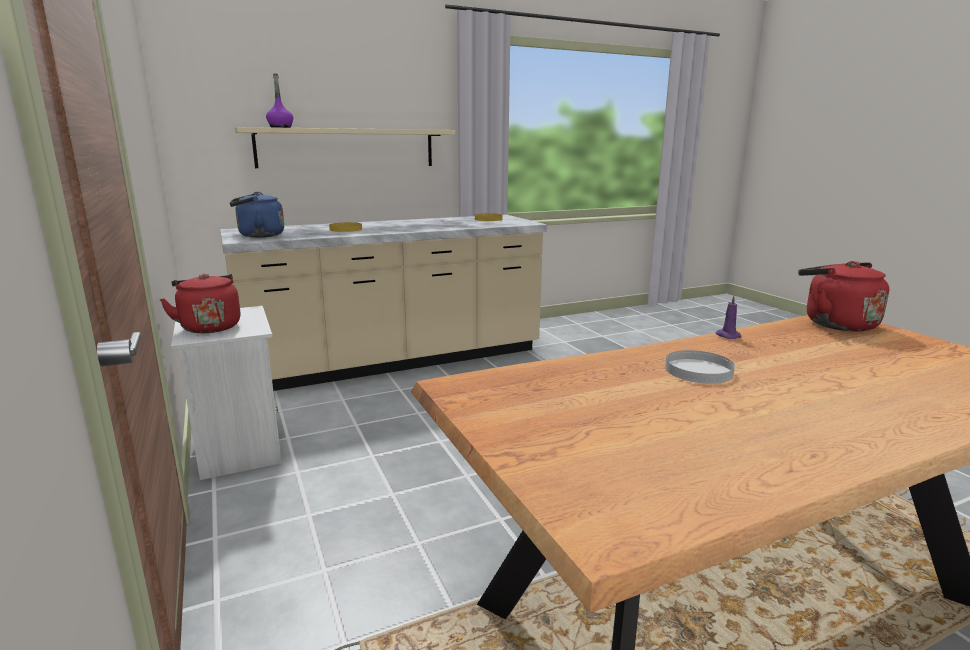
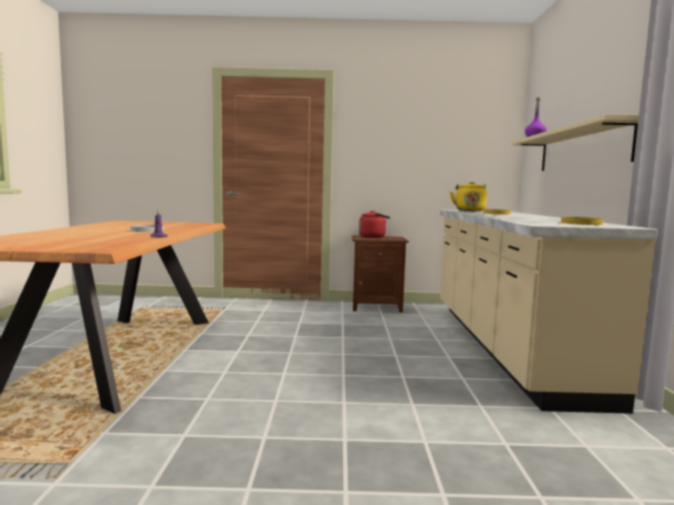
camera: 115 degrees right, 10 degrees down
(237, 450) = (376, 306): white nightstand -> brown nightstand
(258, 235) = (469, 210): blue kettle -> yellow kettle
(835, 324) = (103, 247): red kettle -> none

